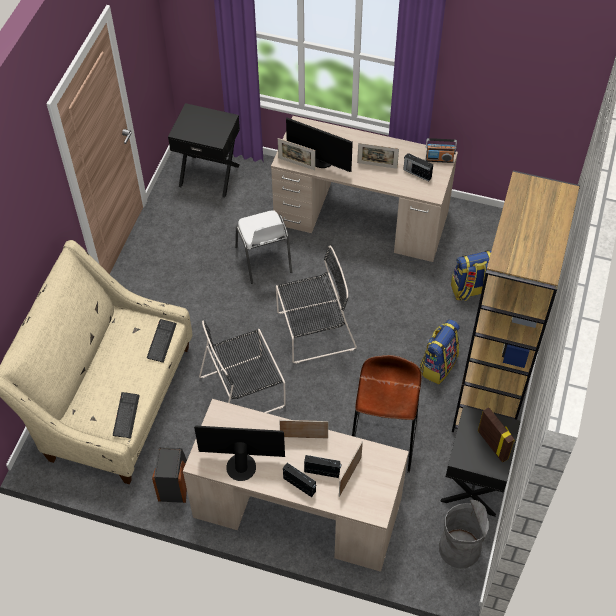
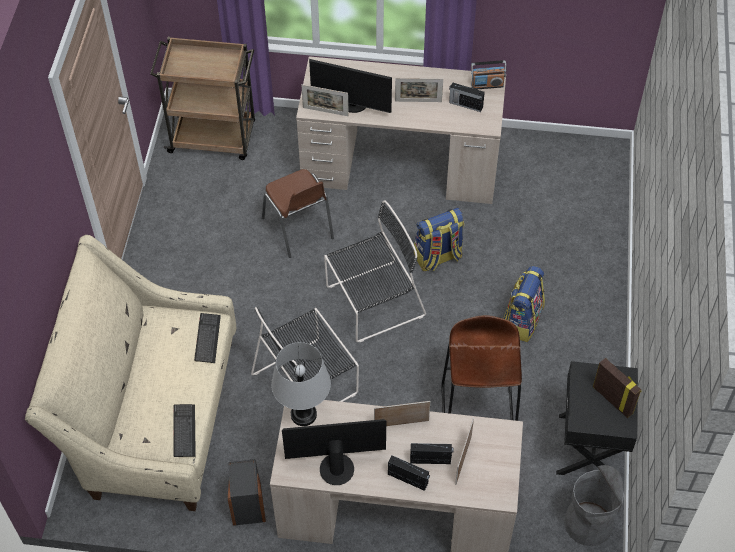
camera: 10 degrees left, 0 degrees up
(209, 174) = (214, 138): black nightstand -> brown cart
(223, 416) = (303, 414): none -> grey table lamp
(264, 261) = (299, 229): white chair -> brown chair
(471, 290) = (541, 230): backpack -> backpack (438, 257)
(491, 392) = (588, 342): brown bookcase -> none

